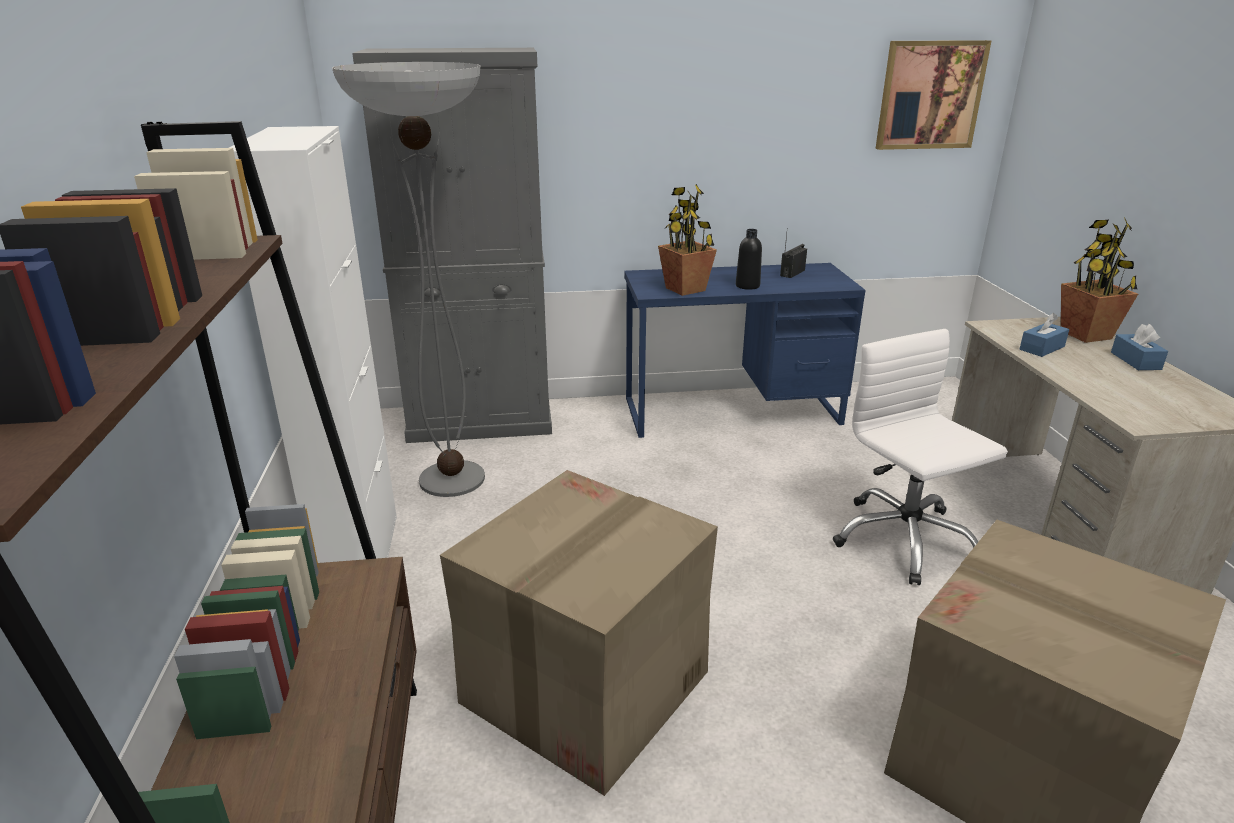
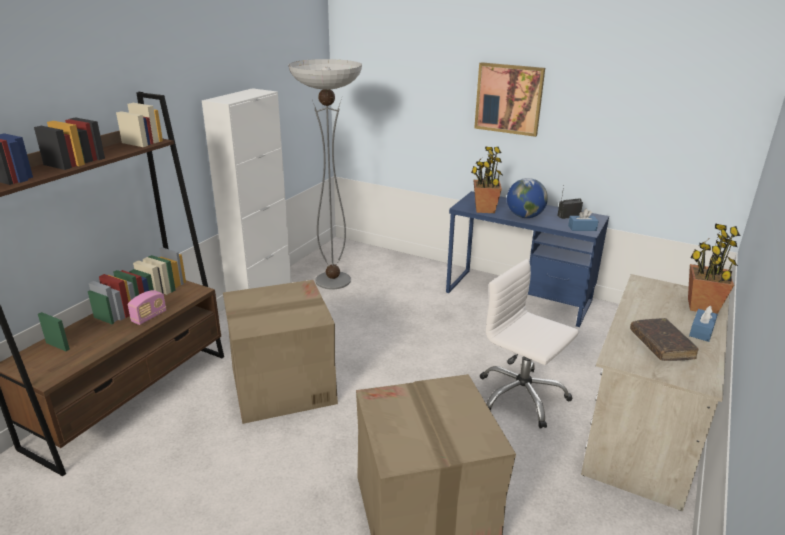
camera: 35 degrees right, 0 degrees up
(342, 672) = (149, 317): none -> radio
(481, 422) = (377, 258): grey cabinet -> none
(747, 286) = (524, 216): black bottle -> globe
(904, 539) = (521, 396): white office chair -> white office chair turned 60 degrees counterclockwise
(930, 95) = (698, 111): picture -> picture (509, 99)
(1042, 348) = (648, 303): blue tissue box -> blue tissue box (582, 228)
(1139, 390) = (661, 345): none -> brown book

